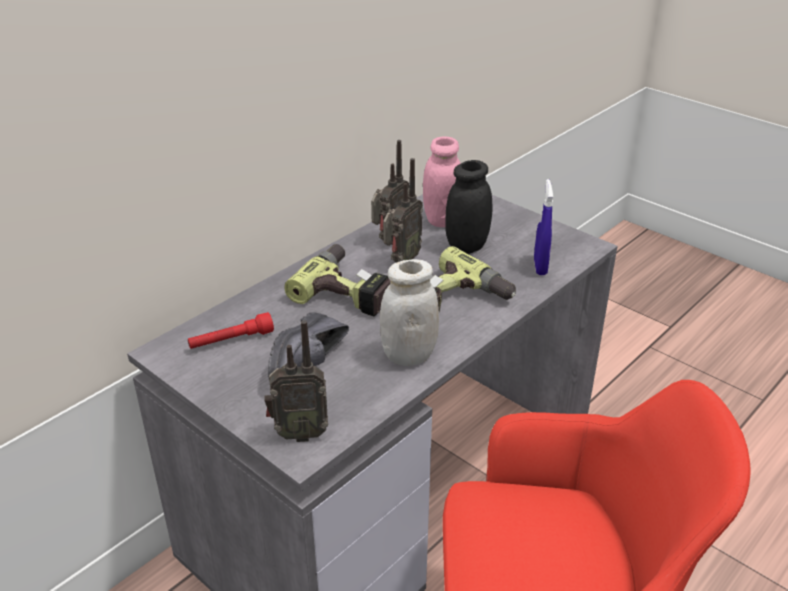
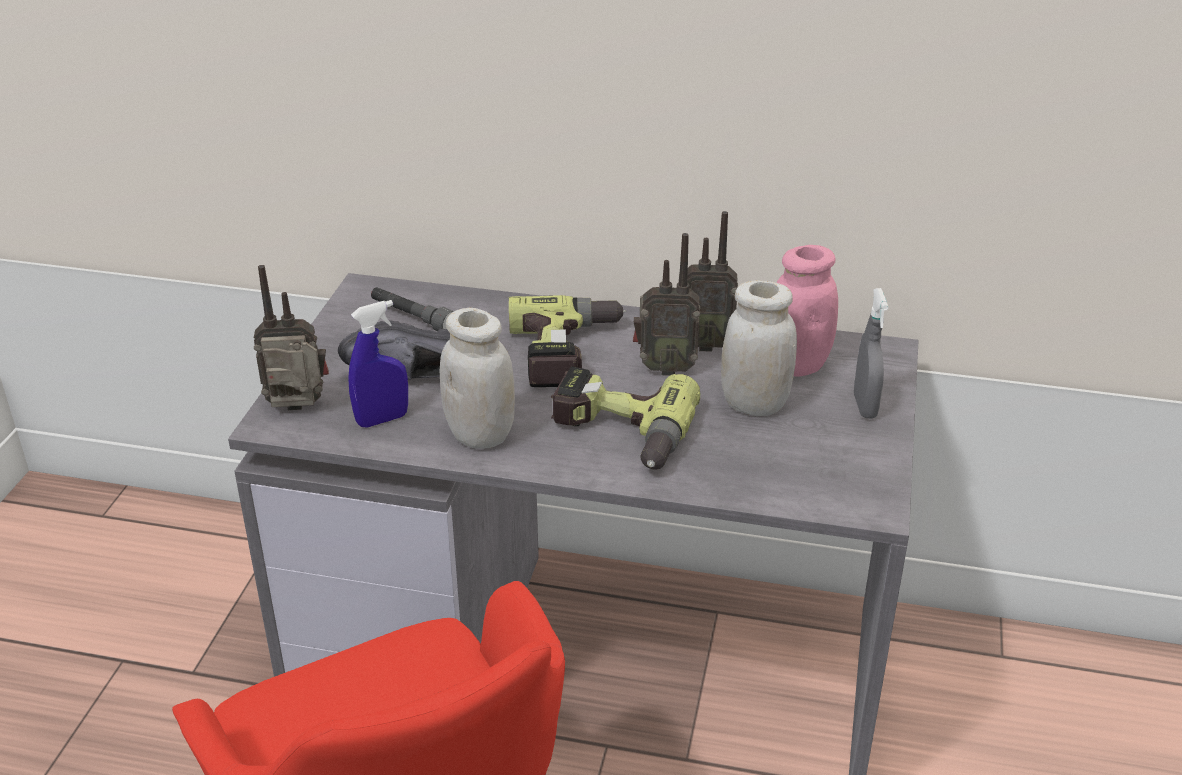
camera: 60 degrees right, 0 degrees up
(231, 341) = (412, 318): red flashlight -> grey flashlight
(299, 433) = (298, 411): radio -> radio turned 120 degrees clockwise
(467, 246) = (754, 404): black jar -> white jar
(499, 215) = (865, 406): none -> grey spray bottle
(540, 267) = (769, 478): blue spray bottle -> blue spray bottle (382, 419)

